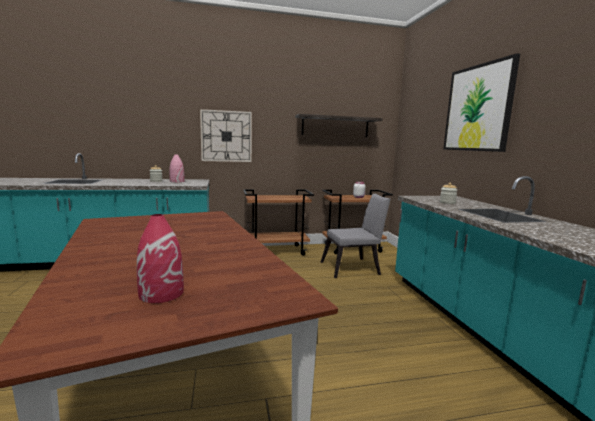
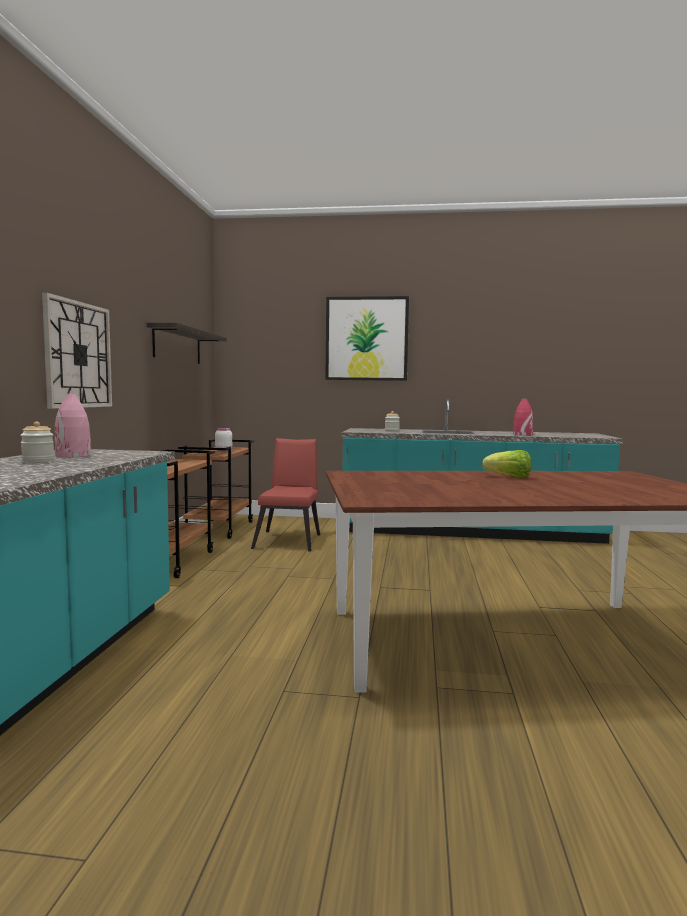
camera: 70 degrees left, 5 degrees down
(161, 293) = (635, 486): red vase -> red vase (522, 435)
(212, 246) = (509, 477): none -> lettuce
(353, 268) = (289, 540): grey chair -> red chair

